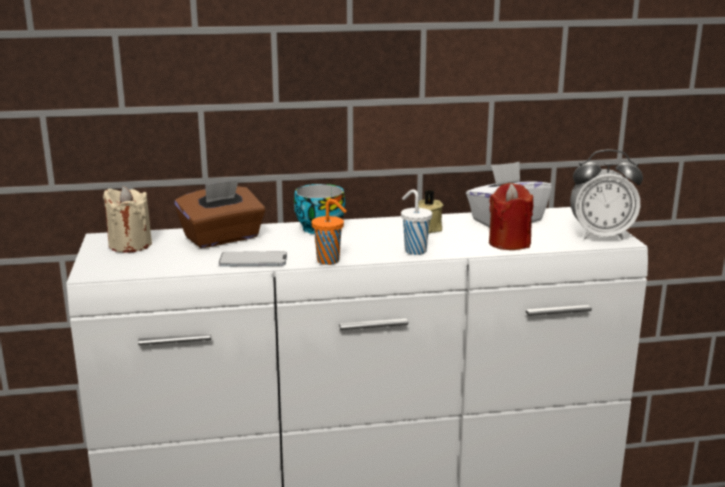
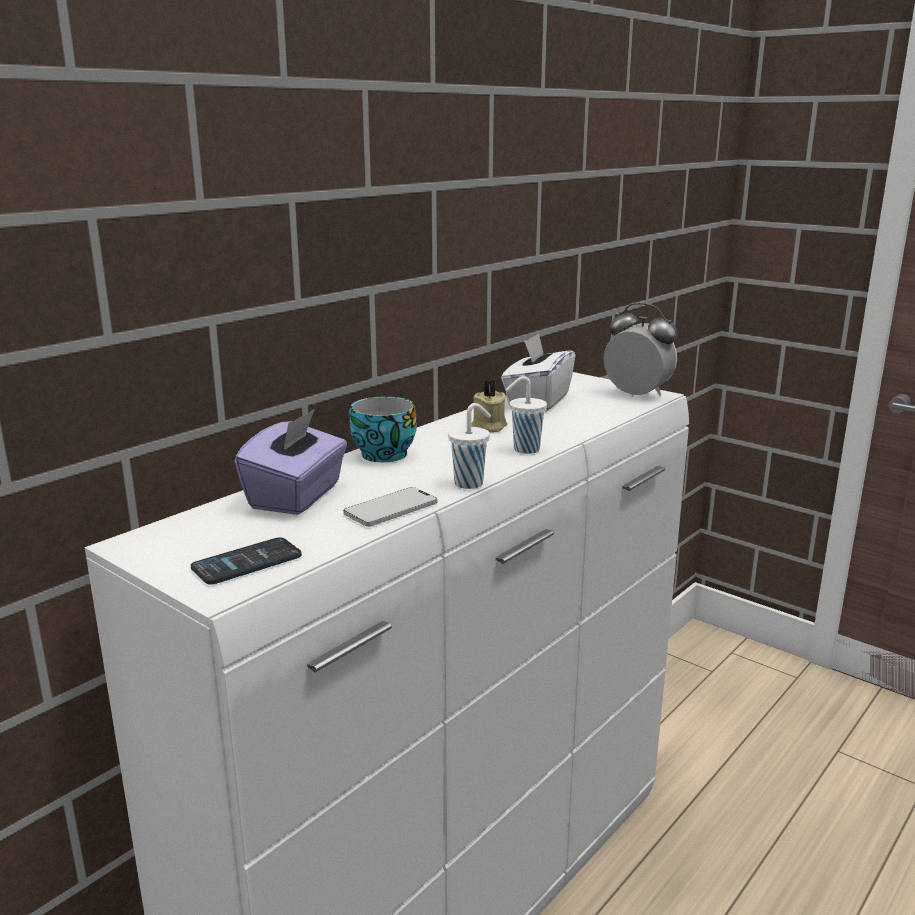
camera: 40 degrees left, 0 degrees up
(130, 245) = (191, 540): beige candle -> none
(130, 264) = (247, 562): none -> phone
(222, 238) = (297, 496): brown tissue box -> purple tissue box
(329, 261) = (470, 483): orange cup -> white cup
(509, 243) = (585, 419): red candle -> none
(601, 236) = (637, 395): alarm clock -> alarm clock turned 105 degrees counterclockwise

